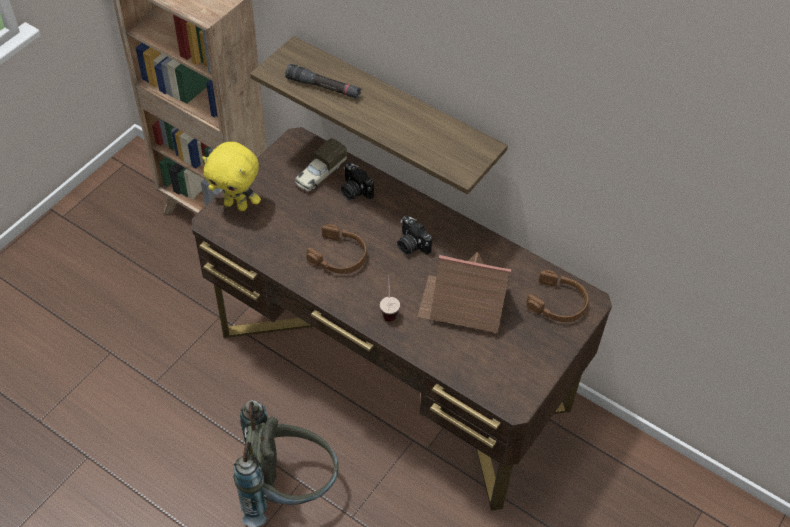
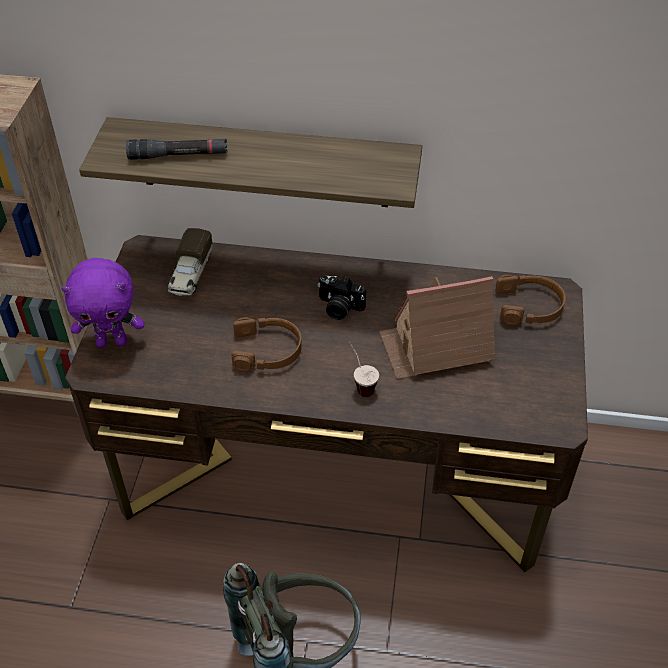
camera: 25 degrees left, 5 degrees down
(237, 205) = (112, 341): yellow plush toy -> purple plush toy
(354, 191) = (240, 277): camera -> none

